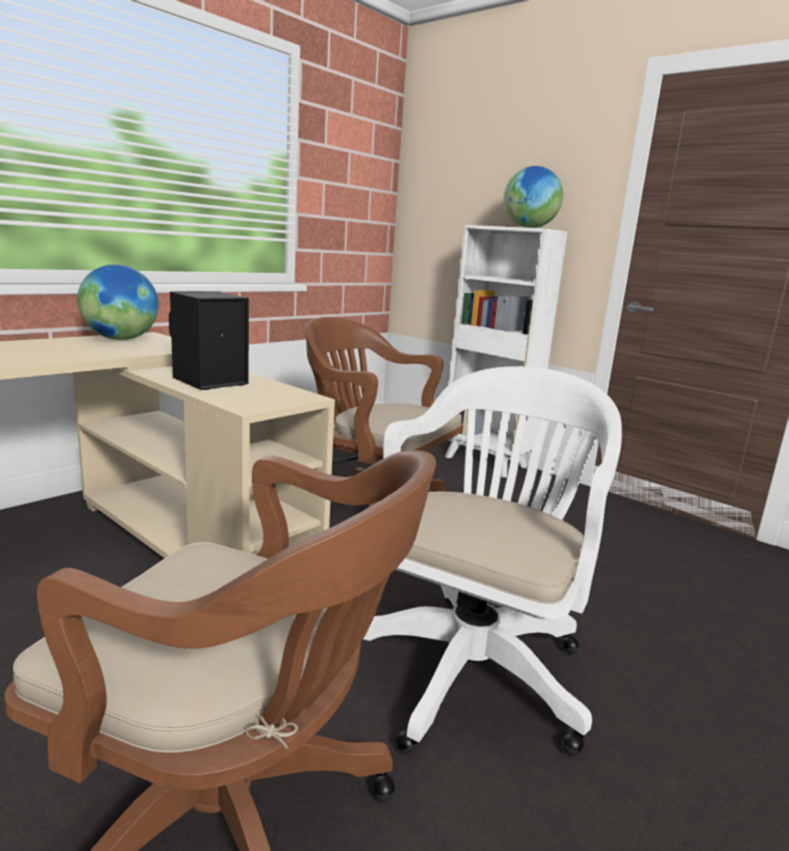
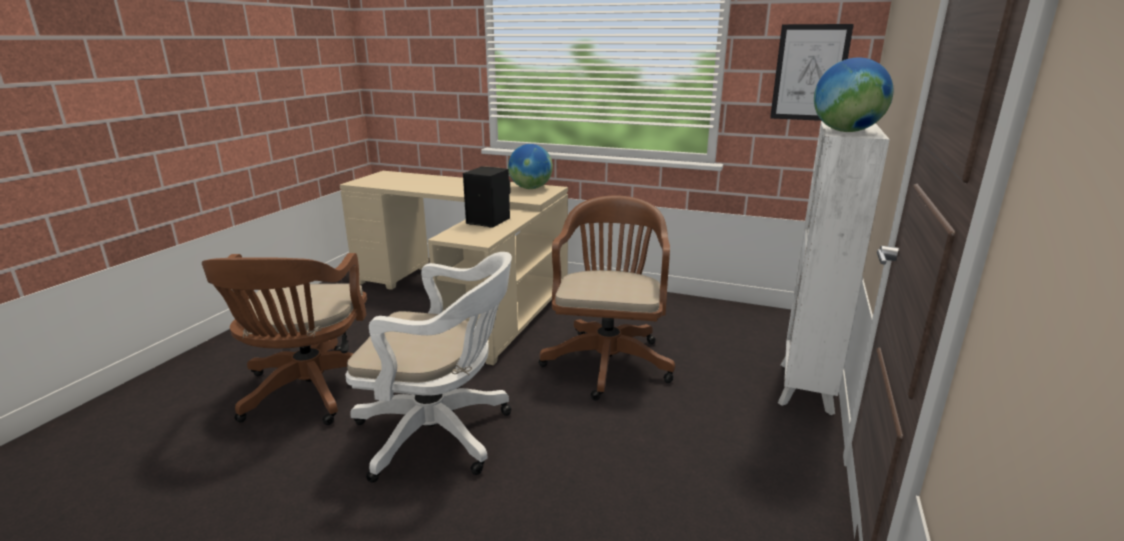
camera: 70 degrees right, 5 degrees up
(359, 188) = (810, 73): none -> picture

